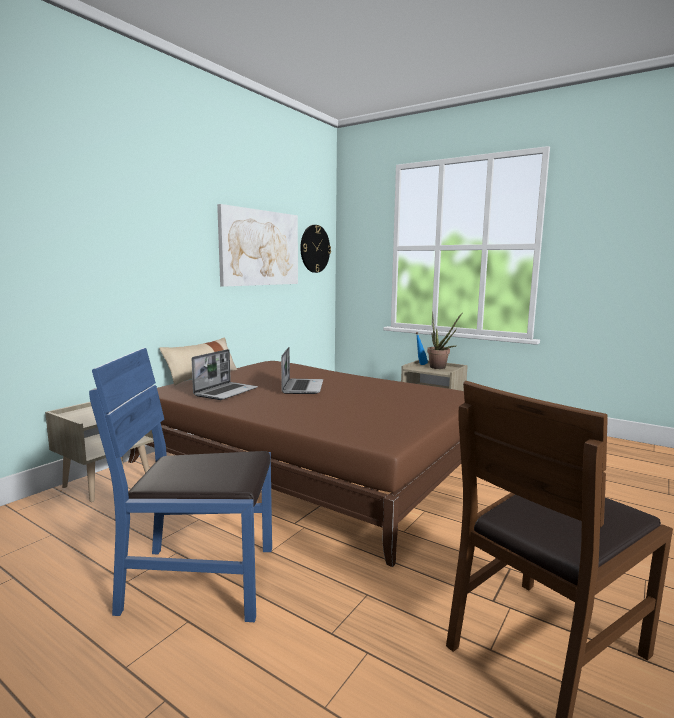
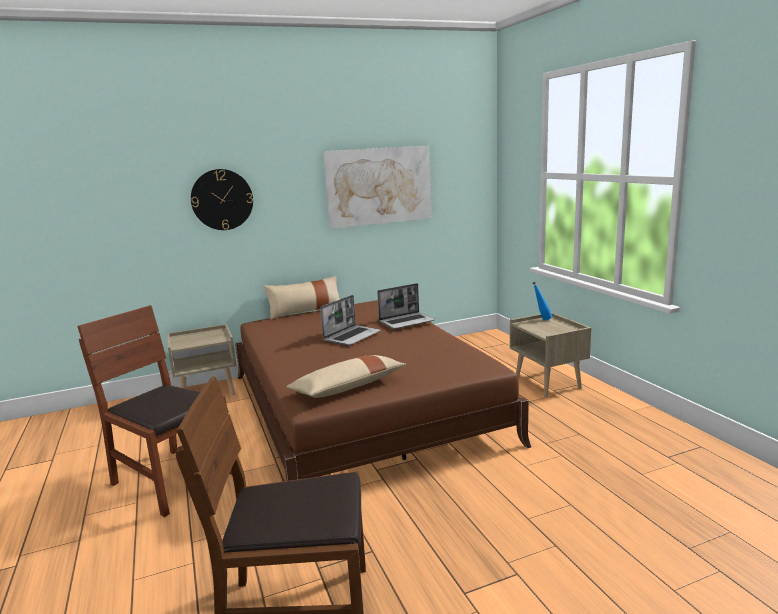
camera: 35 degrees right, 5 degrees up
(201, 580) = (172, 479): blue chair -> brown chair
(226, 392) = (290, 332): laptop -> laptop (407, 321)
(314, 248) = (460, 177): wall clock -> wall clock (222, 199)
(385, 422) = (348, 387): none -> beige pillow
(440, 368) = (556, 327): potted plant -> none

